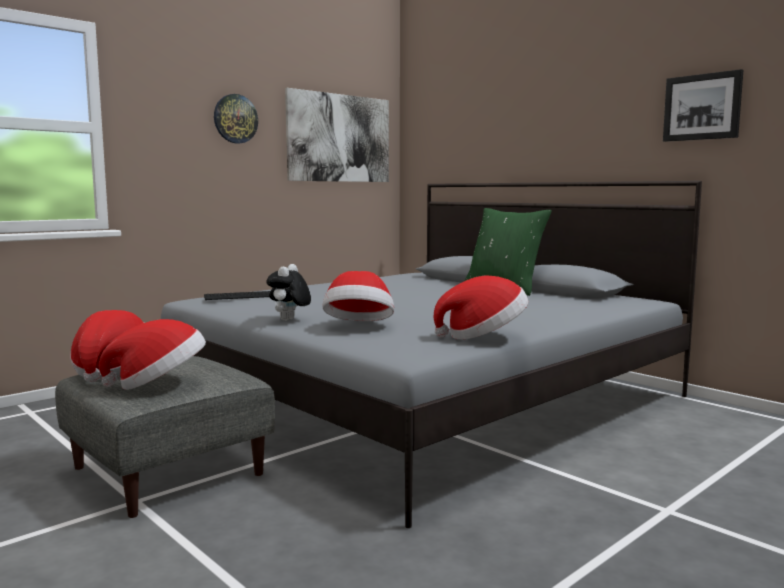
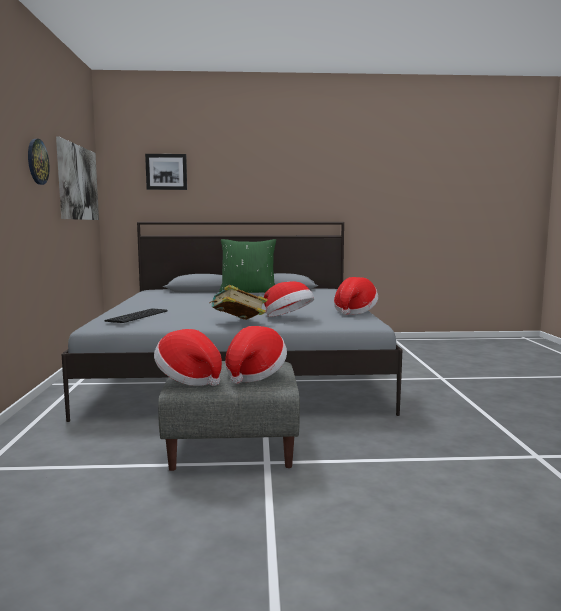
camera: 50 degrees left, 0 degrees up
(289, 320) = (238, 323): plush toy -> book
(702, 107) = (339, 182): picture -> picture (166, 172)

